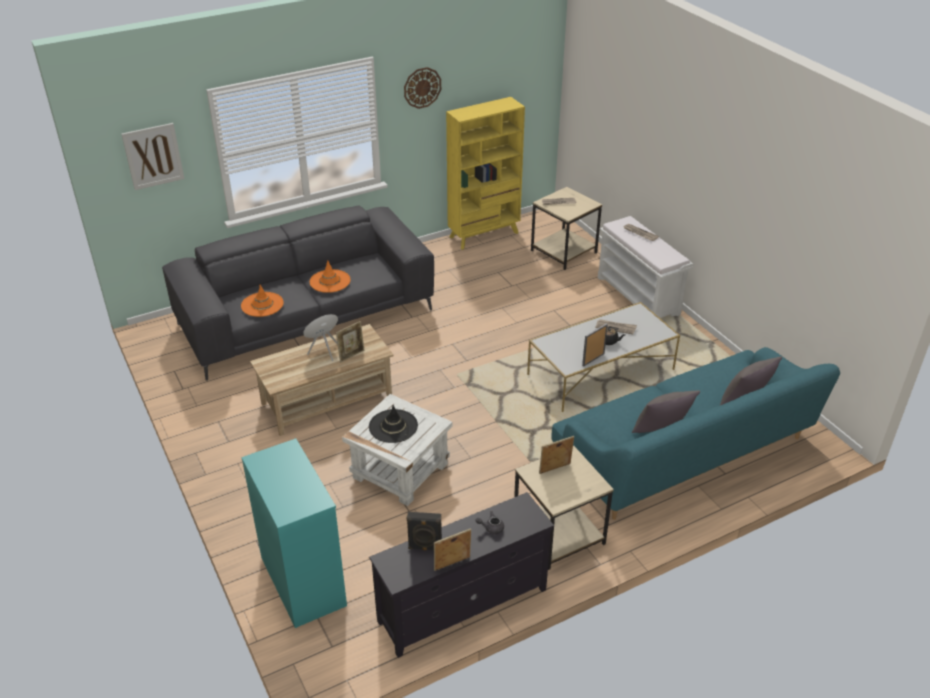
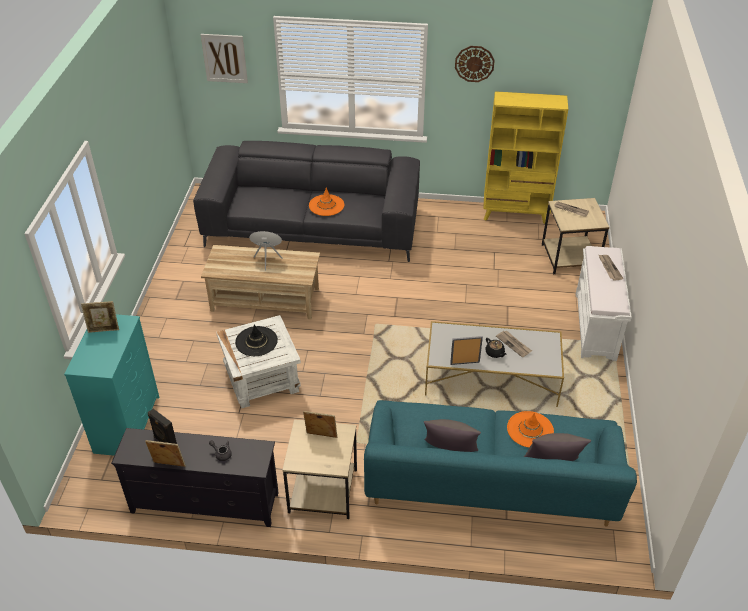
camera: 35 degrees right, 5 degrees up
(262, 304) = (262, 204): orange hat -> orange hat (530, 429)
(351, 355) = (282, 272): picture frame -> picture frame (104, 330)

